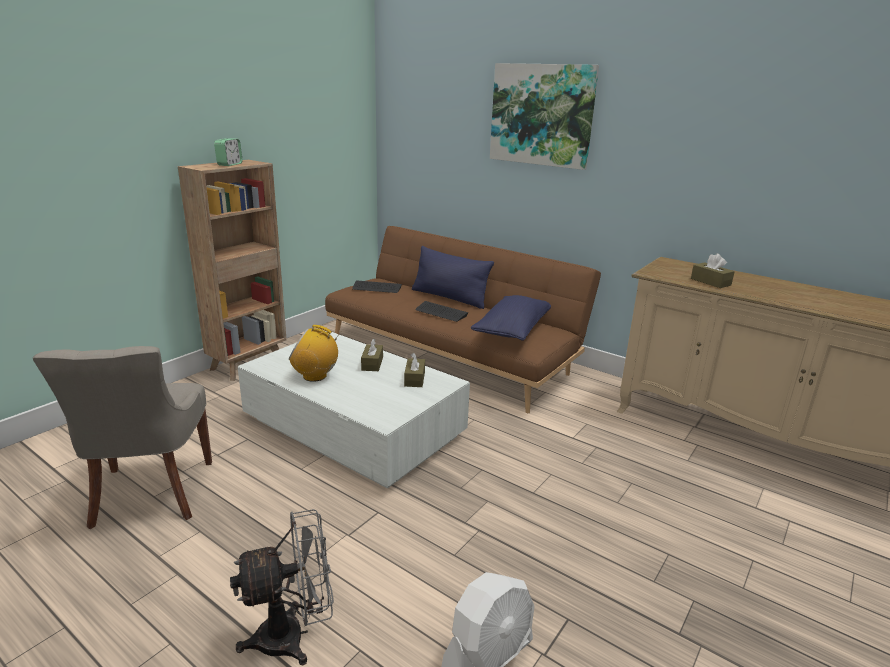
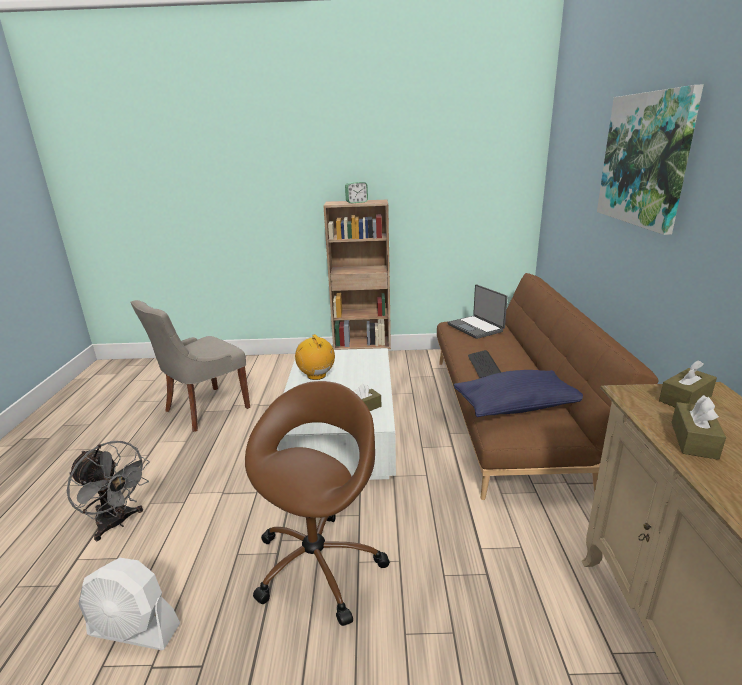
camera: 55 degrees right, 0 degrees up
(372, 364) = (362, 383): brown tissue box -> brown tissue box (685, 398)
(376, 288) = (476, 327): keyboard -> laptop
(449, 297) = (522, 356): blue pillow -> none
(515, 512) = (320, 563): none -> brown office chair

